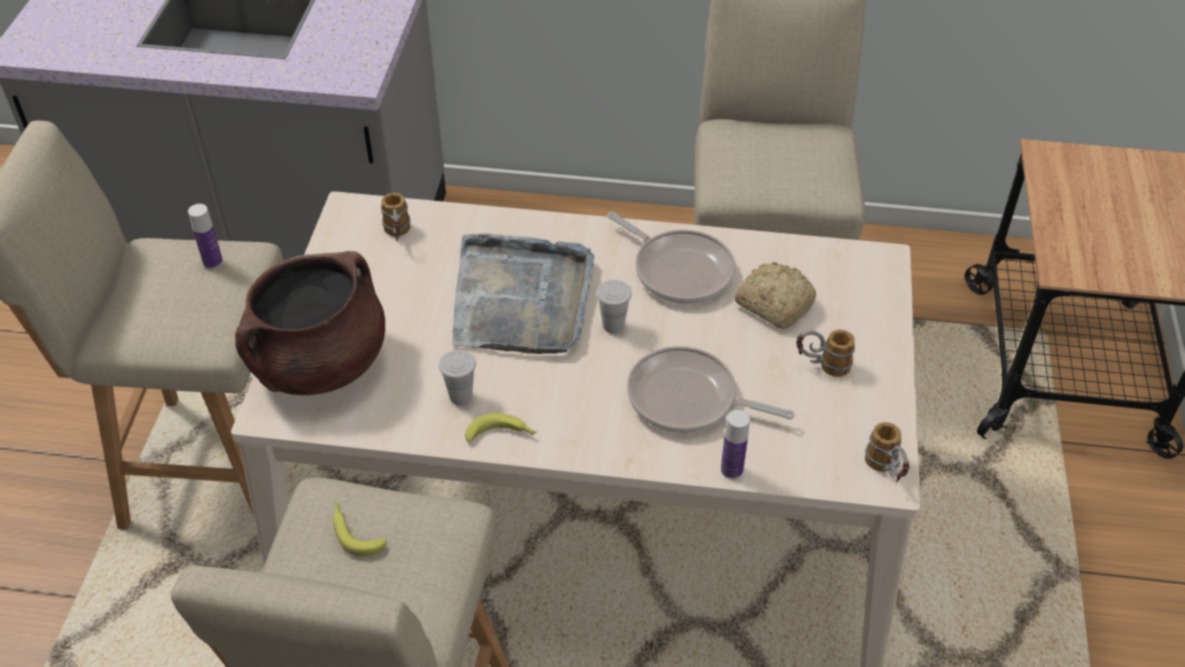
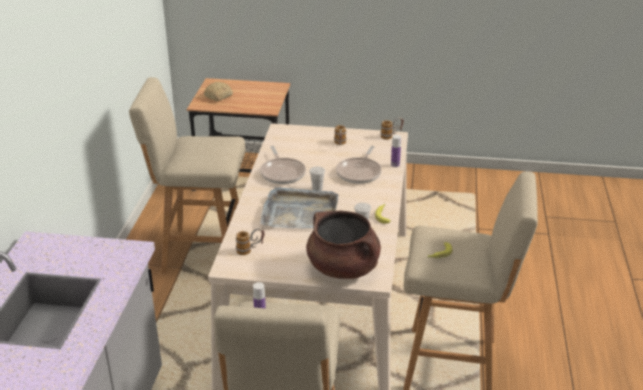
camera: 90 degrees left, 15 degrees down
(679, 270) = (282, 173): frying pan -> frying pan turned 120 degrees clockwise
(773, 303) = (304, 152): bread -> bread (217, 96)

